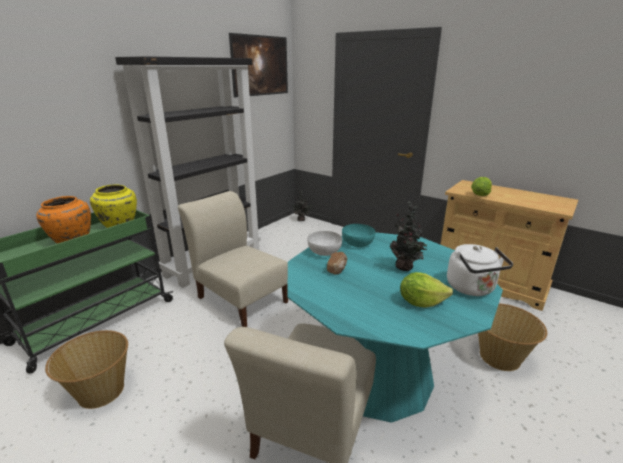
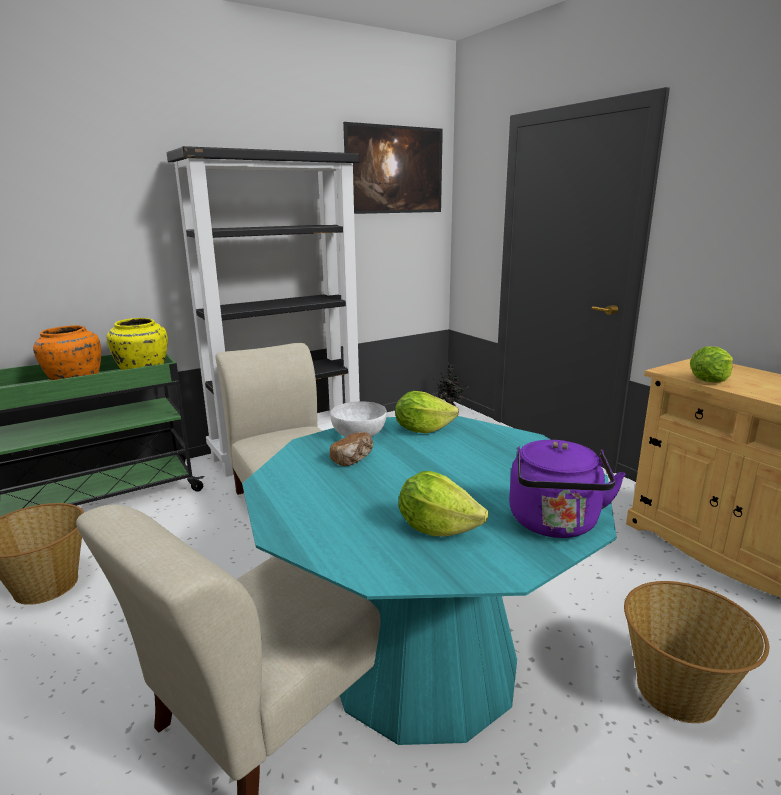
camera: 20 degrees right, 5 degrees down
(357, 243) = (422, 430): turquoise bowl -> lettuce
(405, 268) = (465, 474): potted plant -> none
(472, 288) = (555, 524): white kettle -> purple kettle

